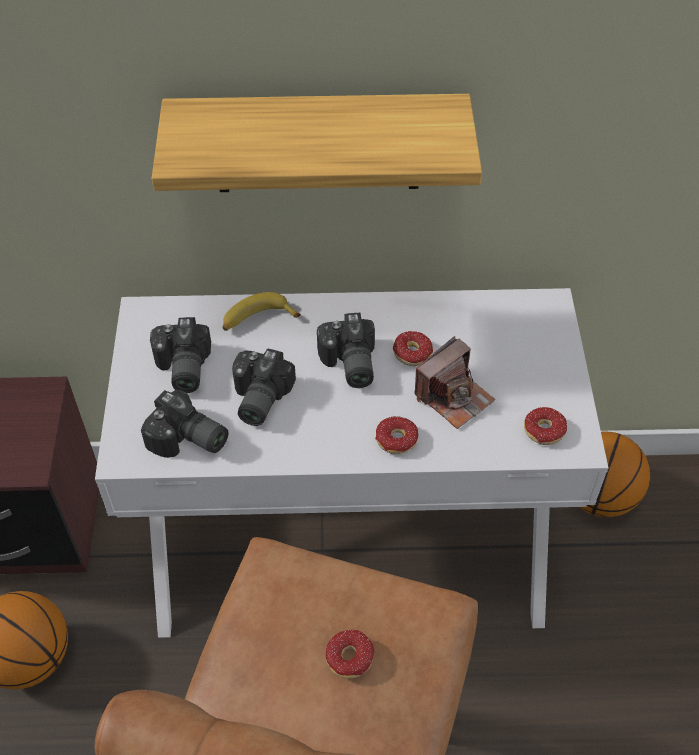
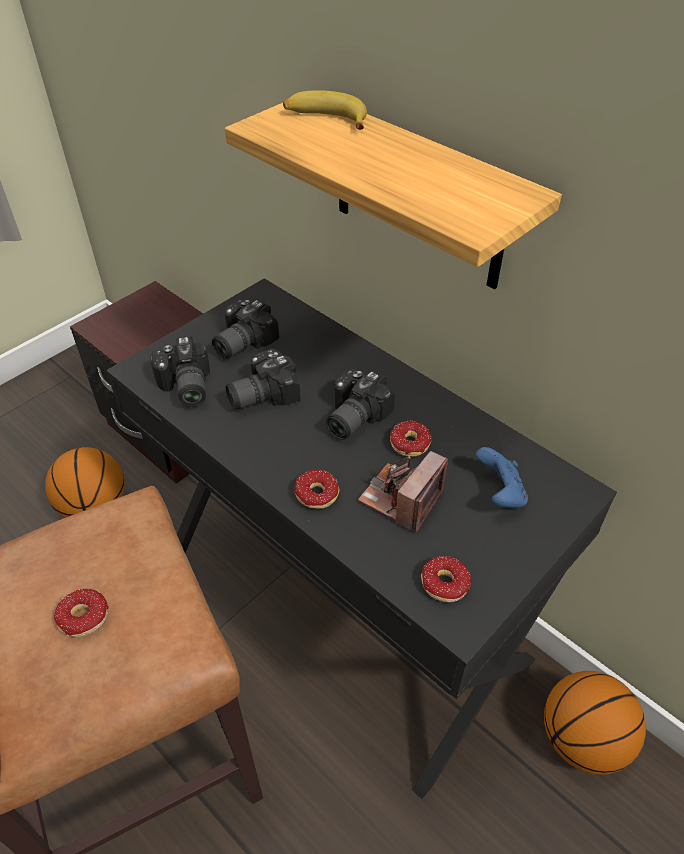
camera: 45 degrees right, 5 degrees down
(257, 319) = (328, 345): banana -> banana (325, 119)
(349, 545) = (344, 603): white desk -> black desk
(453, 396) = (401, 498): camera -> camera turned 120 degrees clockwise
(508, 344) = (500, 494): none -> blue game controller

